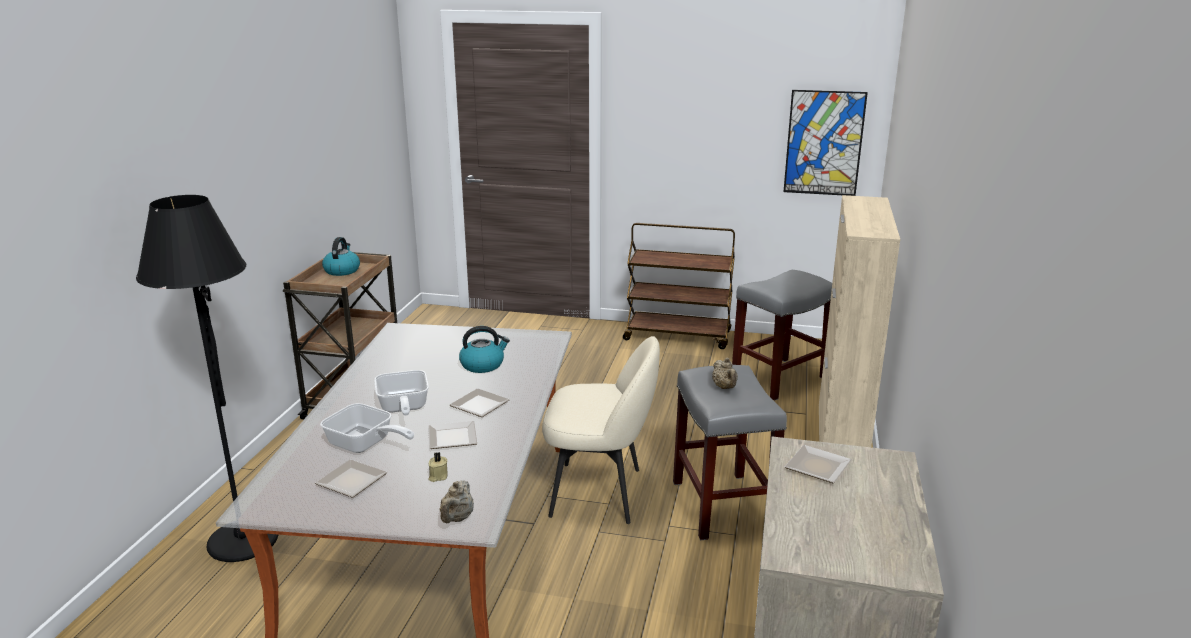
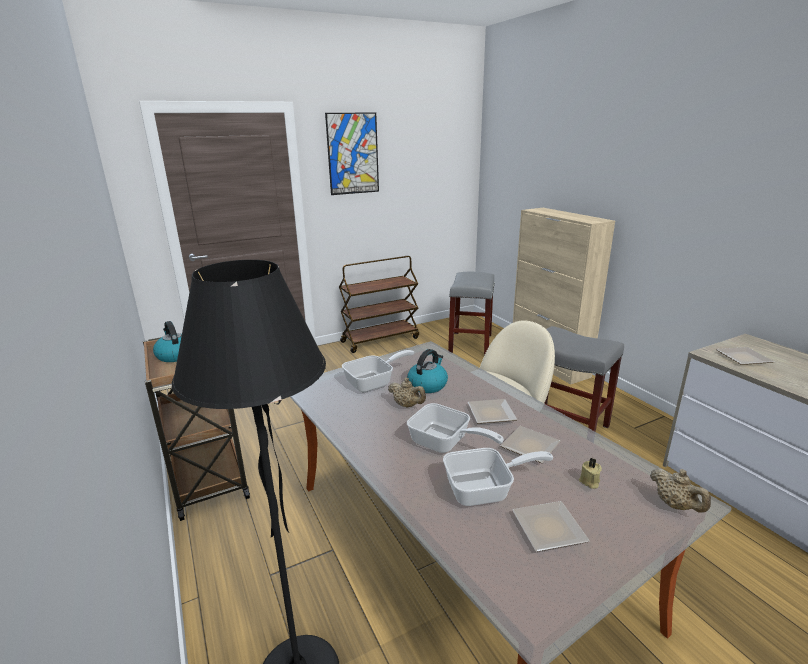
camera: 40 degrees left, 0 degrees up
(449, 347) = (374, 382): none -> frying pan
(725, 387) = (574, 341): beige teapot -> beige teapot (407, 405)
(824, 143) = (447, 189): picture -> picture (353, 154)

